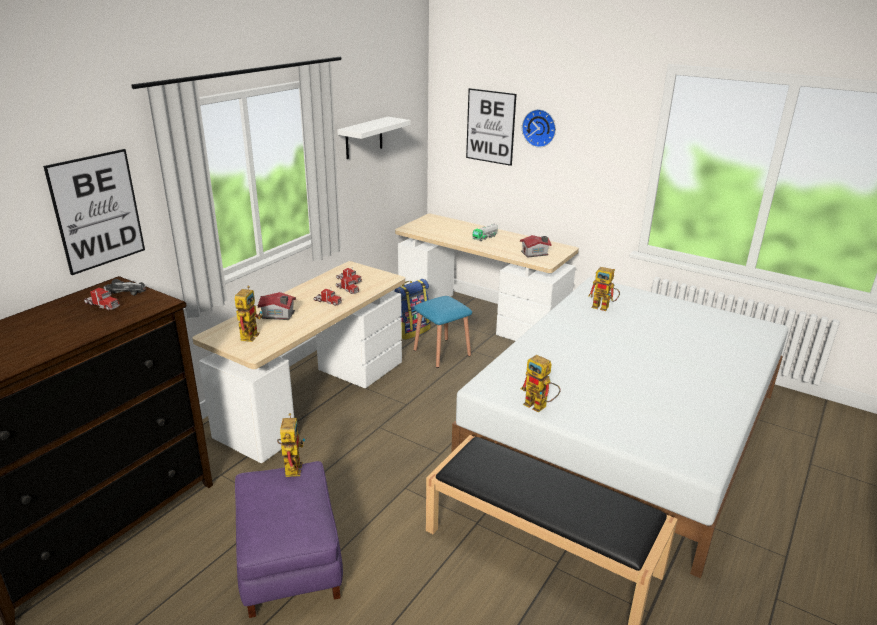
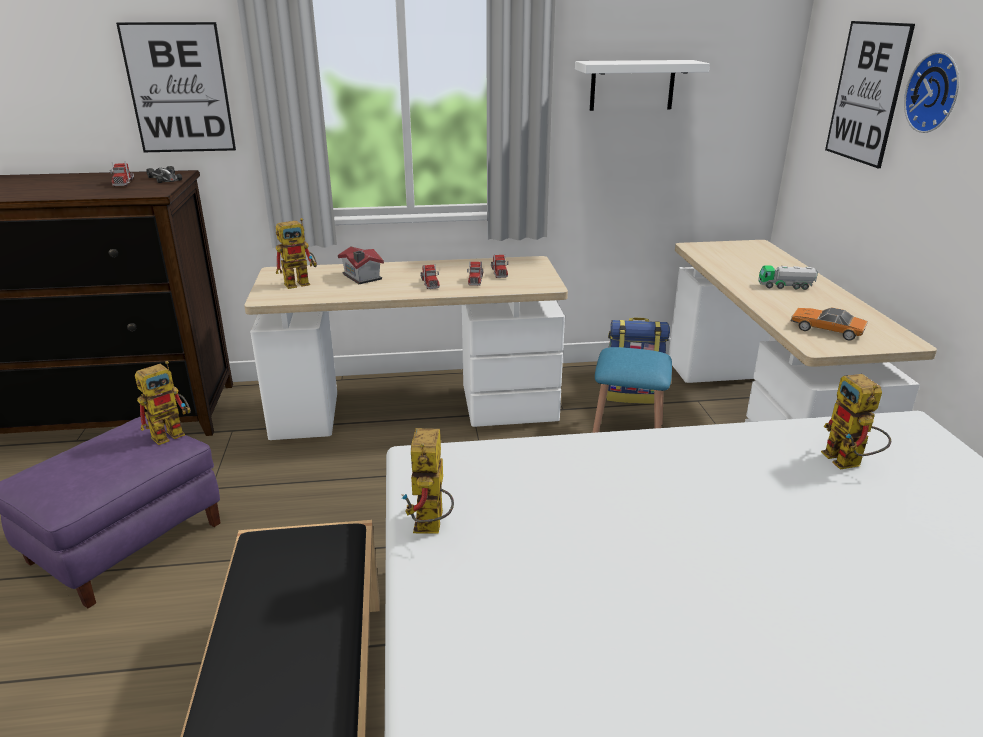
camera: 50 degrees right, 0 degrees up
(535, 253) = (826, 330): toy house -> toy car

